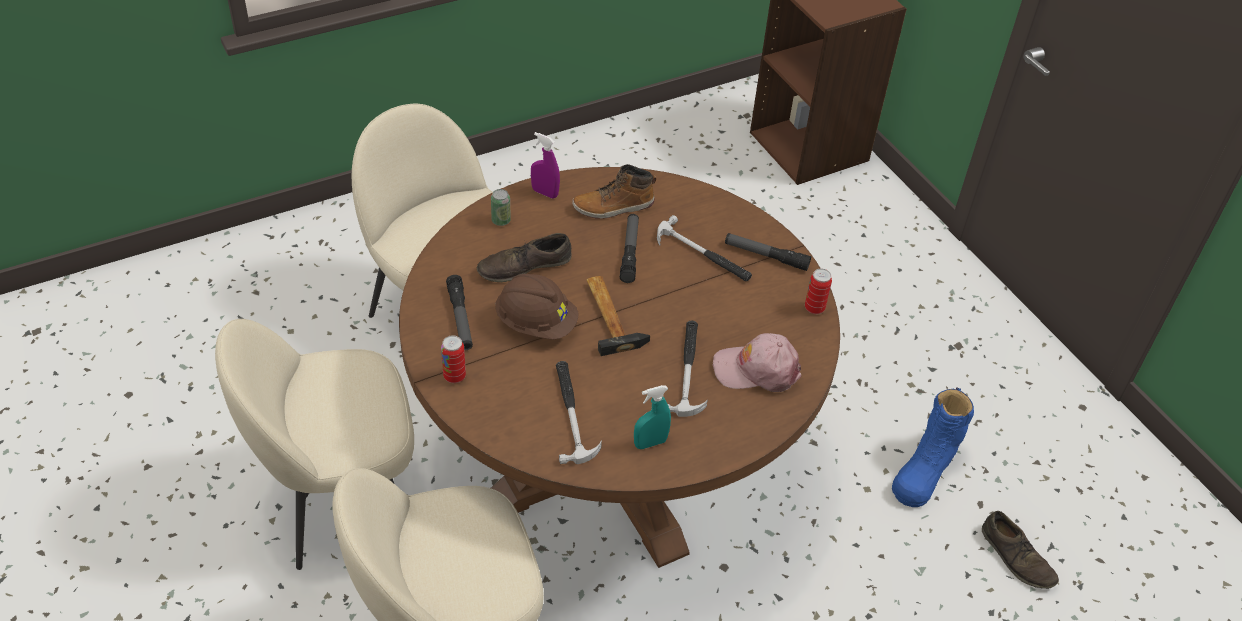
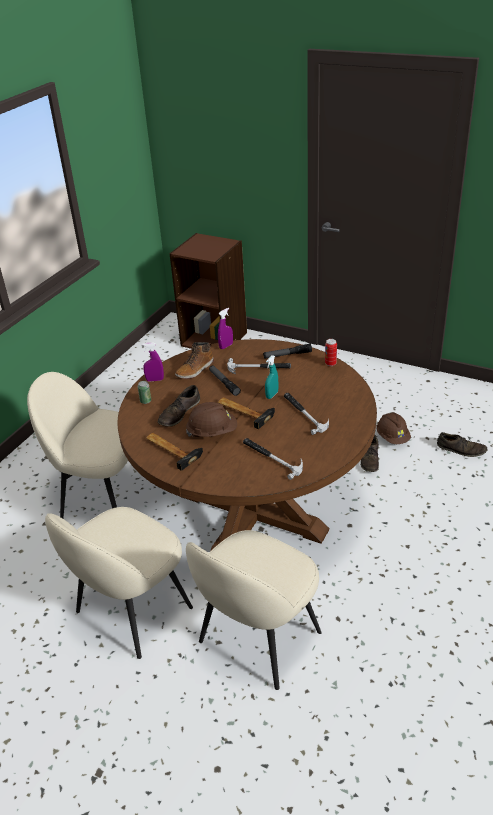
camera: 30 degrees left, 10 degrees down
(454, 376) = (197, 474): can -> none
(460, 318) = (172, 449): flashlight -> hammer
(650, 443) = (321, 449): turquoise spray bottle -> turquoise spray bottle (272, 395)
(694, 190) = (226, 346): none -> purple spray bottle
(756, 369) = (333, 398): pink cap -> none
(855, 483) = (370, 459): none -> brown shoe
(925, 469) = (392, 437): blue boot -> brown hard hat

